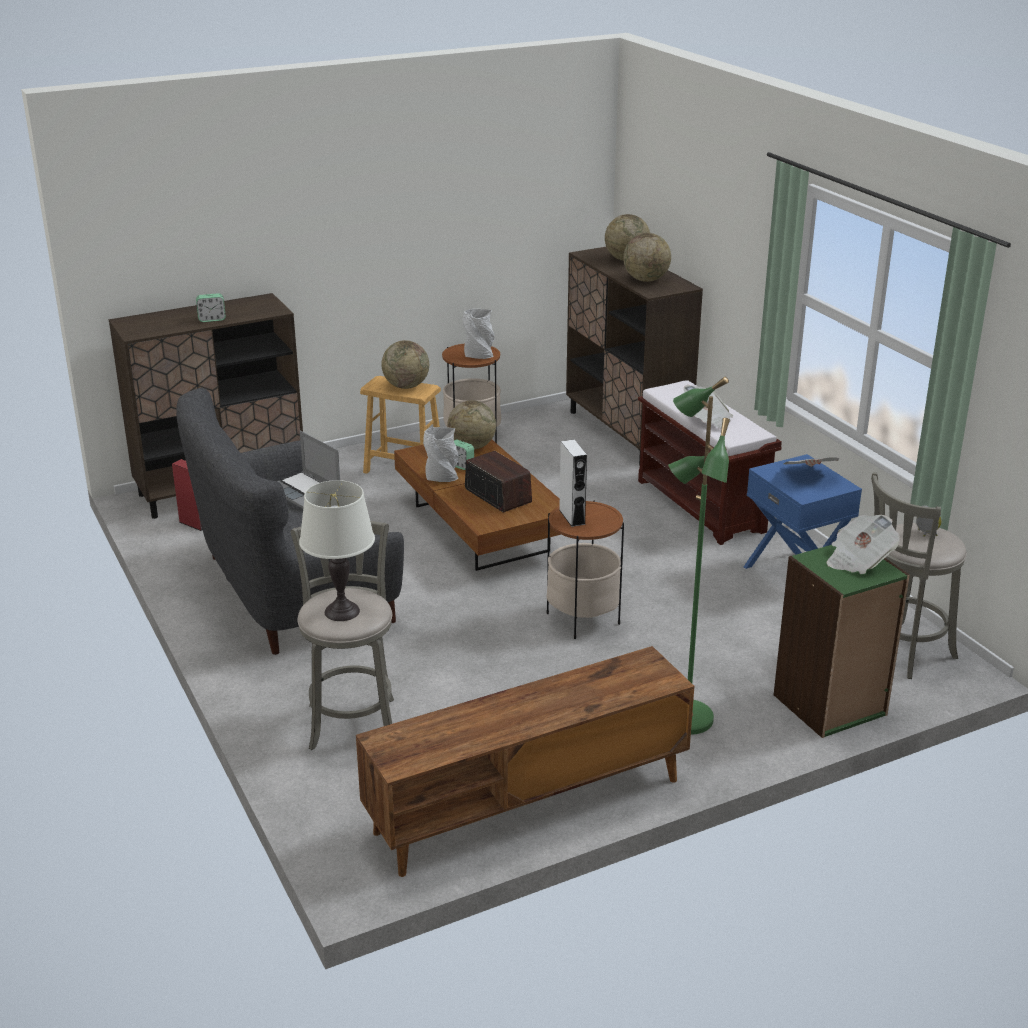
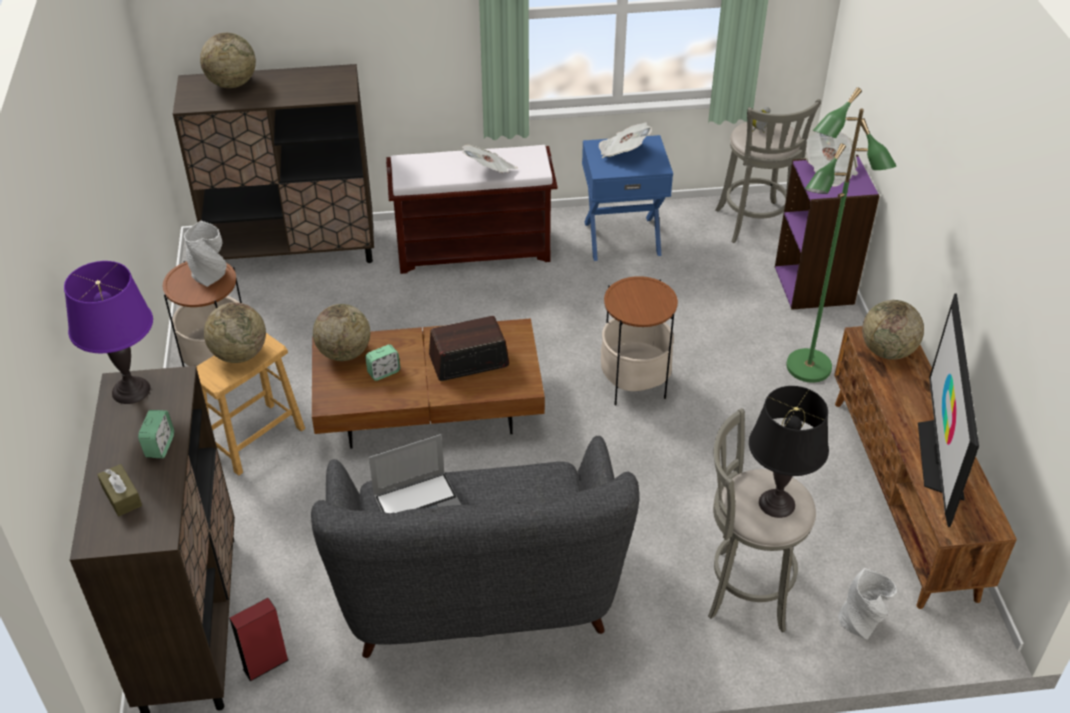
camera: 70 degrees left, 15 degrees up
(164, 319) = (121, 496): none -> brown tissue box
(259, 302) = (131, 391): none -> purple table lamp
(342, 611) = (776, 503): white table lamp -> black table lamp
(442, 477) = (402, 392): grey vase -> grey vase (861, 622)
(485, 723) = (939, 456): none -> television
(572, 517) = (634, 307): white speaker -> none
(646, 280) = (304, 88): globe -> globe (887, 351)
(830, 705) = (815, 285): green bookcase -> purple bookcase

